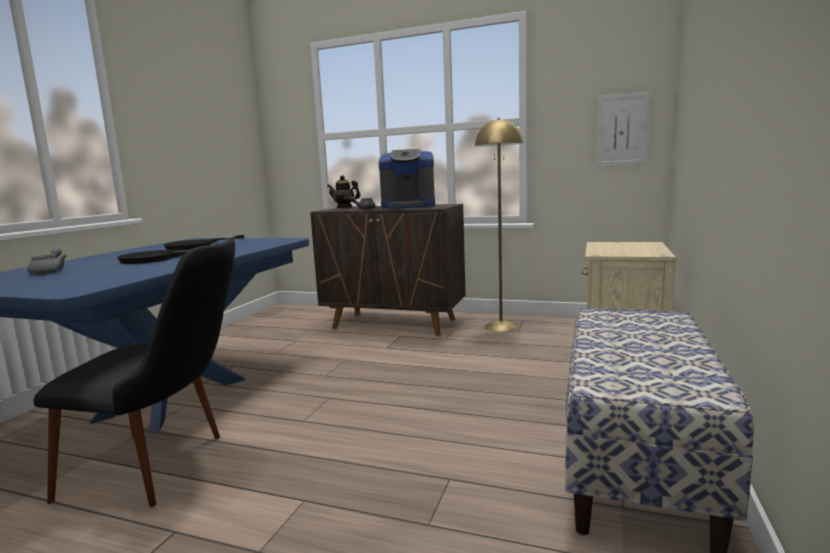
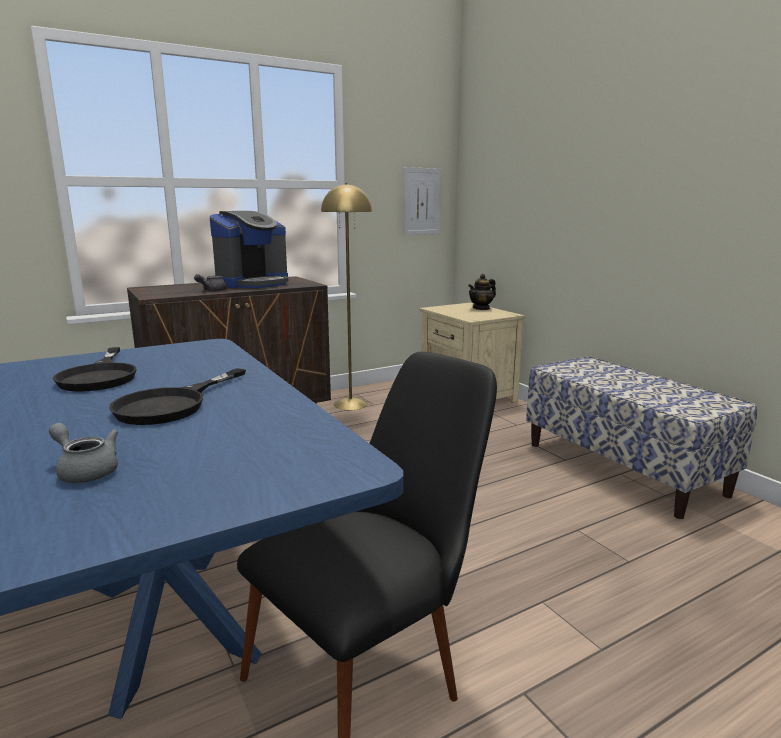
camera: 50 degrees left, 5 degrees up
(344, 207) = (147, 288): teapot -> teapot (481, 308)

